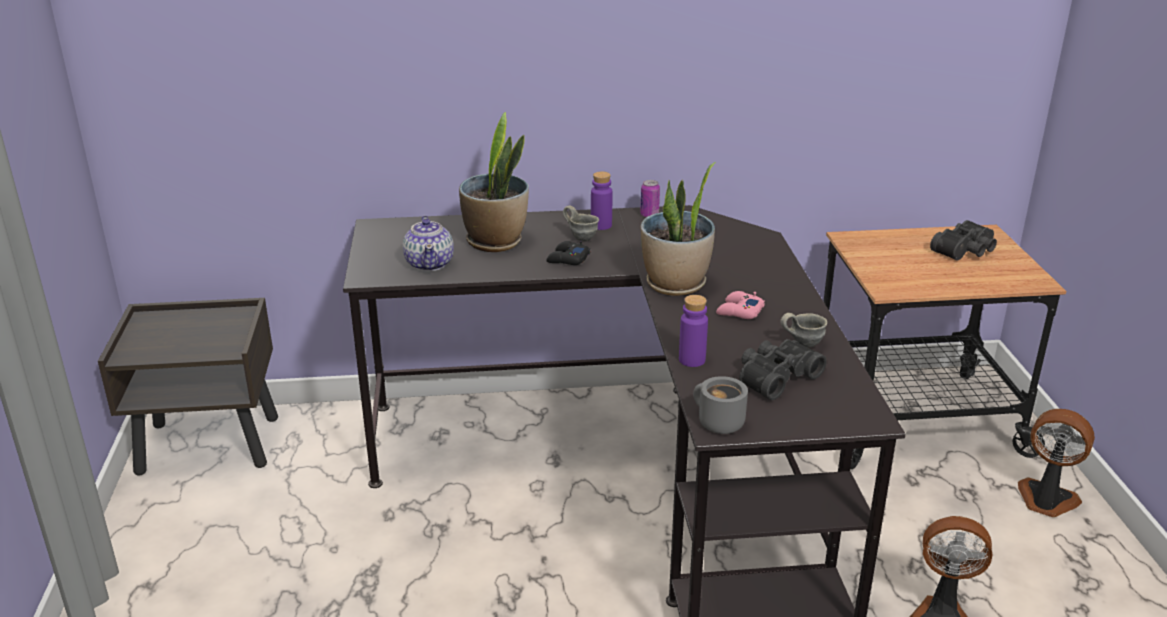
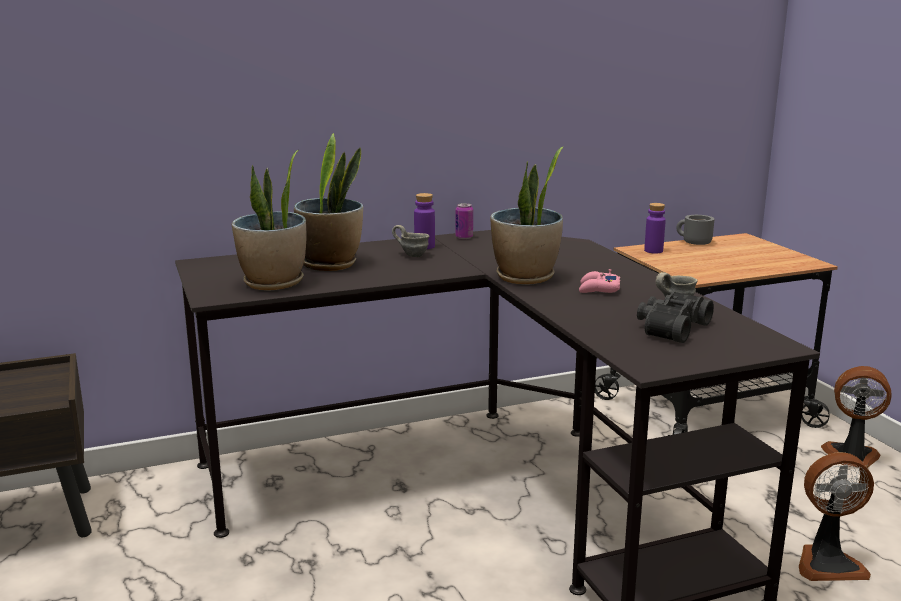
camera: 15 degrees left, 10 degrees down
(430, 263) = (273, 283): teapot -> potted plant
(567, 259) = (410, 270): black game controller -> none
(692, 360) = (584, 324): purple bottle -> purple bottle (653, 251)
(716, 423) = (645, 364): grey mug -> grey mug (694, 242)
(966, 251) = (738, 250): black binoculars -> none

